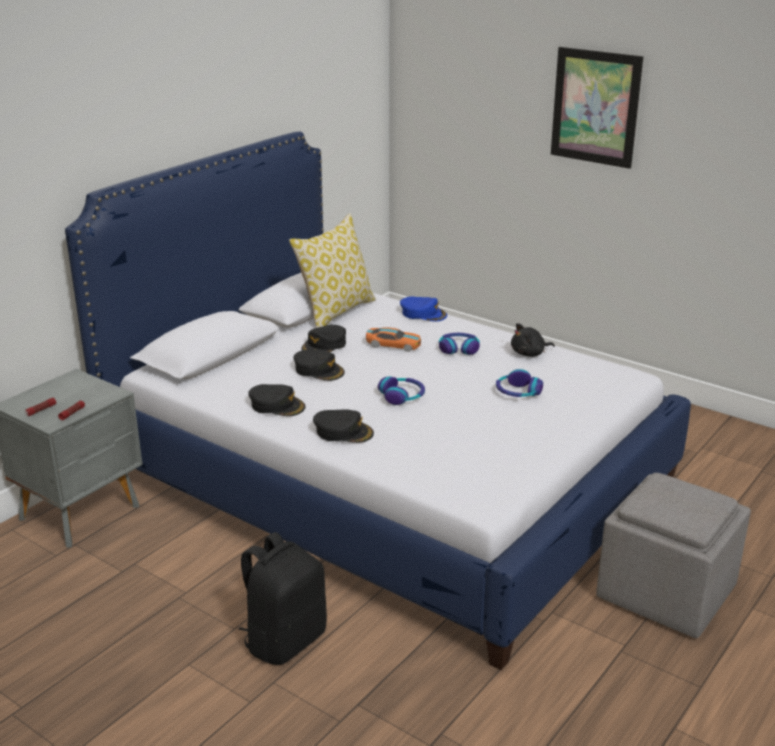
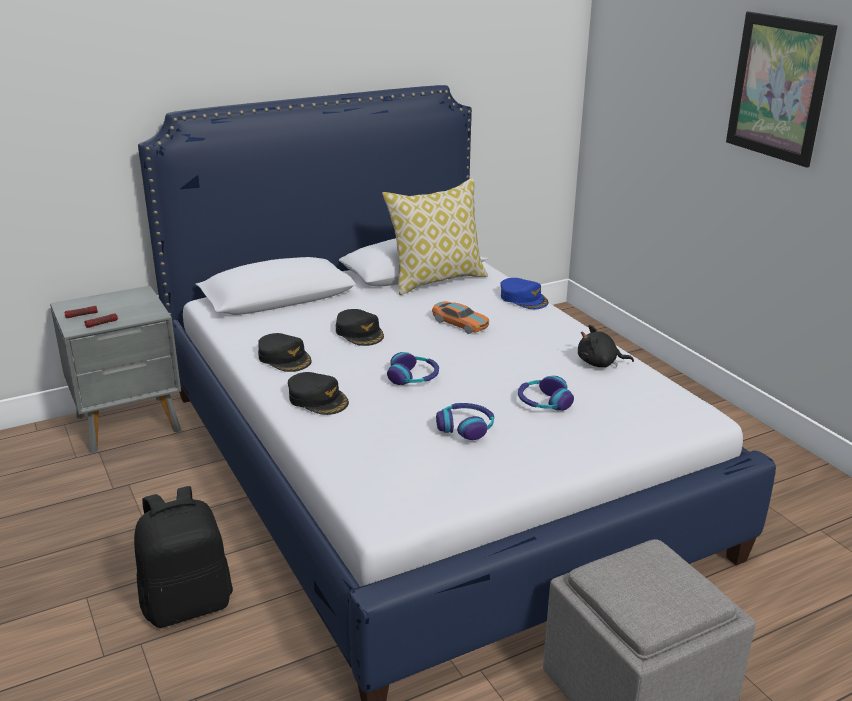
camera: 25 degrees right, 0 degrees up
(324, 345) = (391, 310): black cap -> none
(459, 349) = (525, 342): headphones -> headphones (465, 427)

